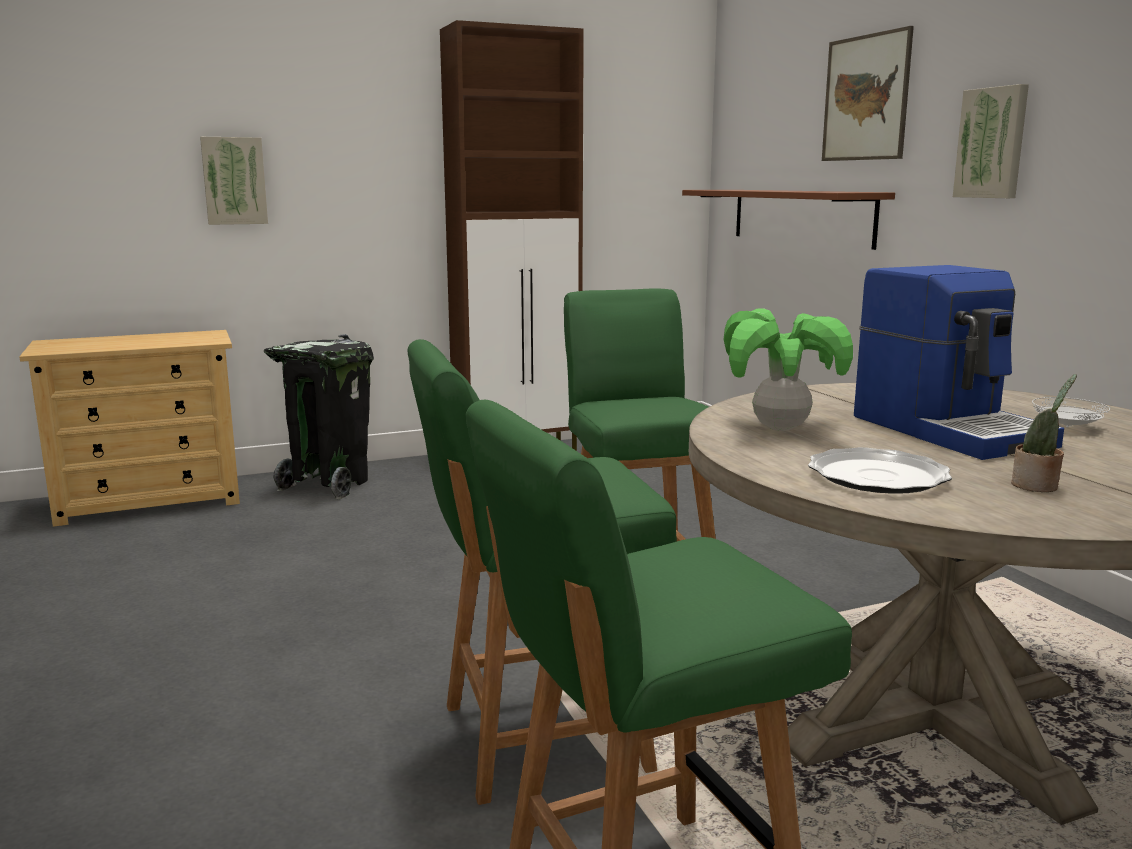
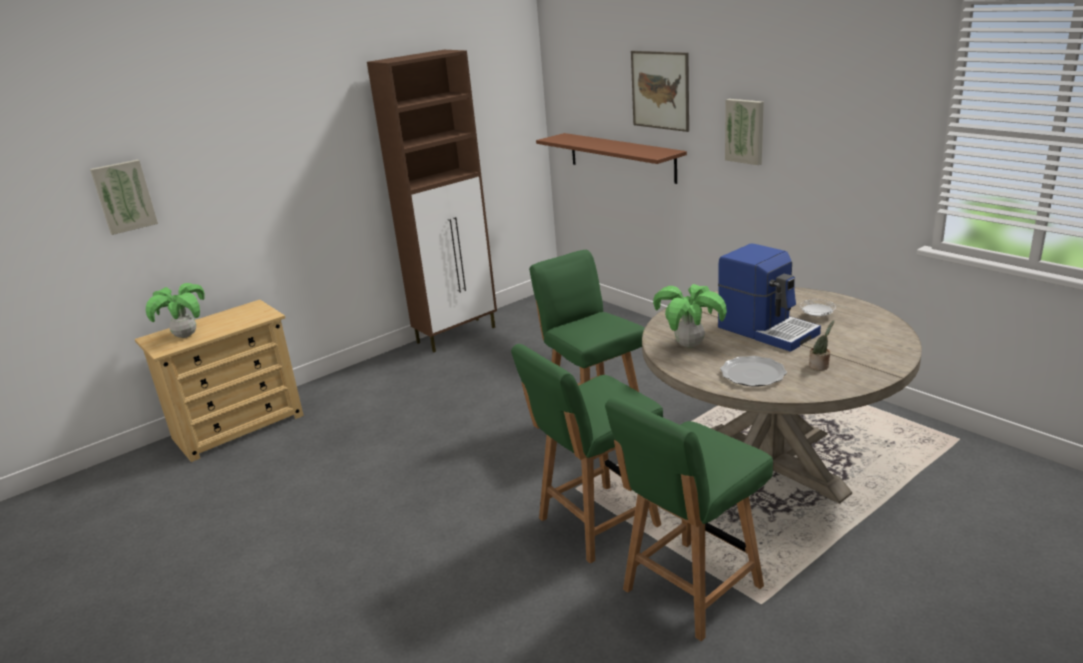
camera: 15 degrees left, 10 degrees up
(89, 344) = (186, 336): none -> potted plant
(234, 181) = (247, 196): picture -> picture (124, 196)
(329, 484) = (350, 387): black trash can -> none

